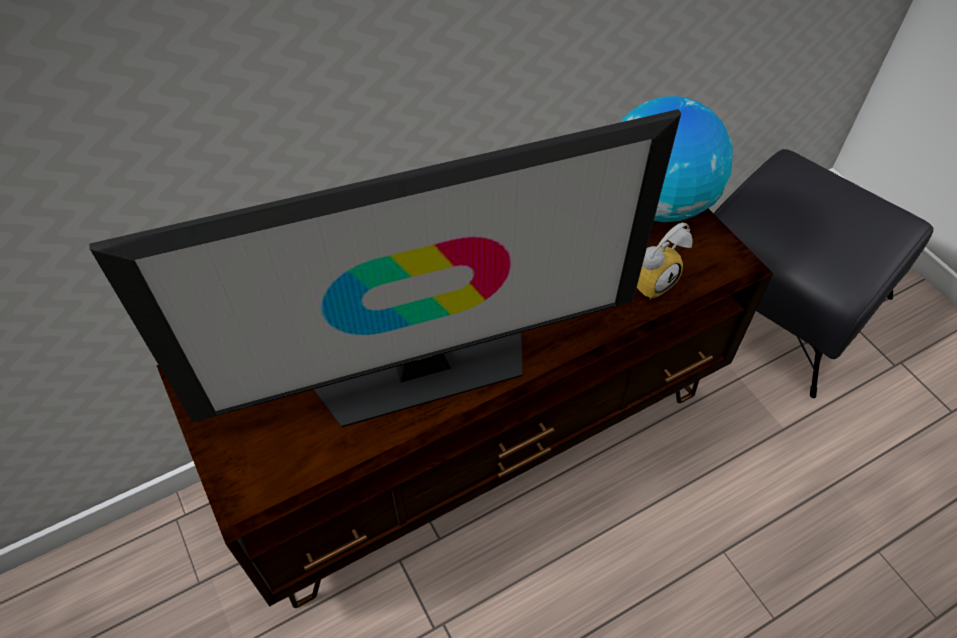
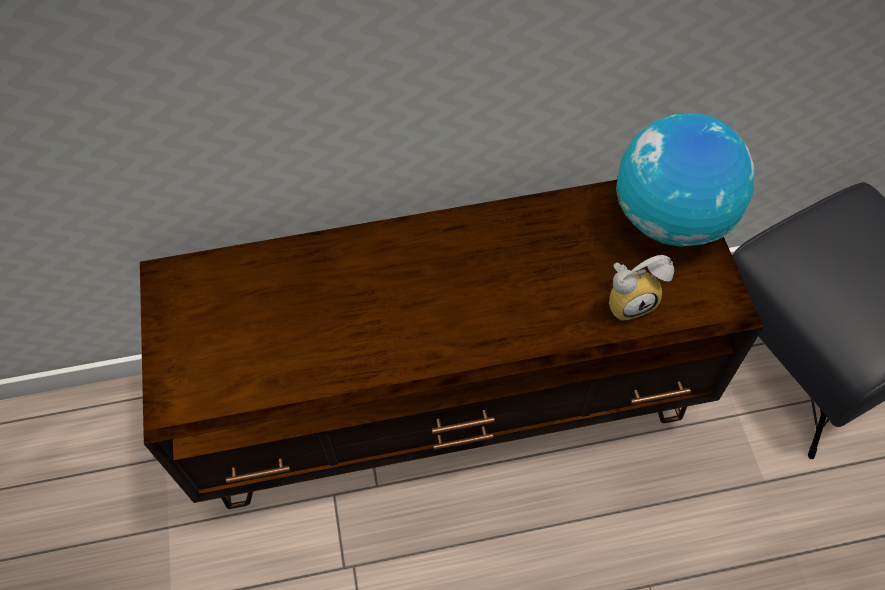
camera: 20 degrees right, 5 degrees up
(423, 368) = (371, 330): television -> none

